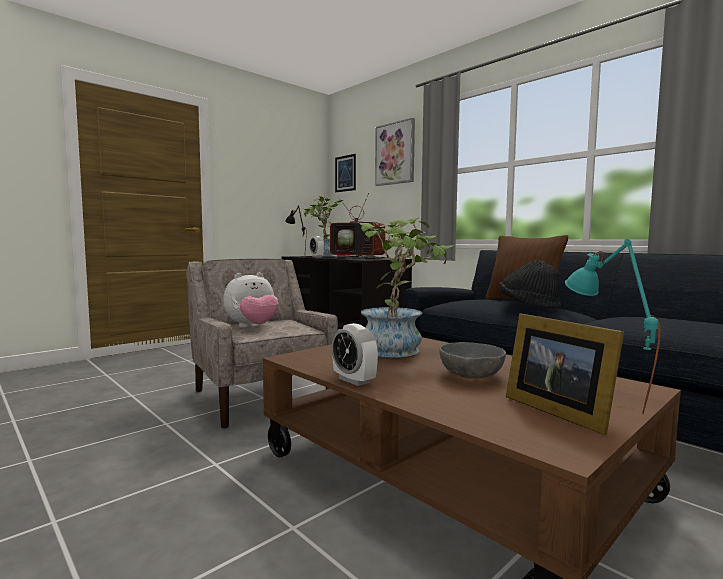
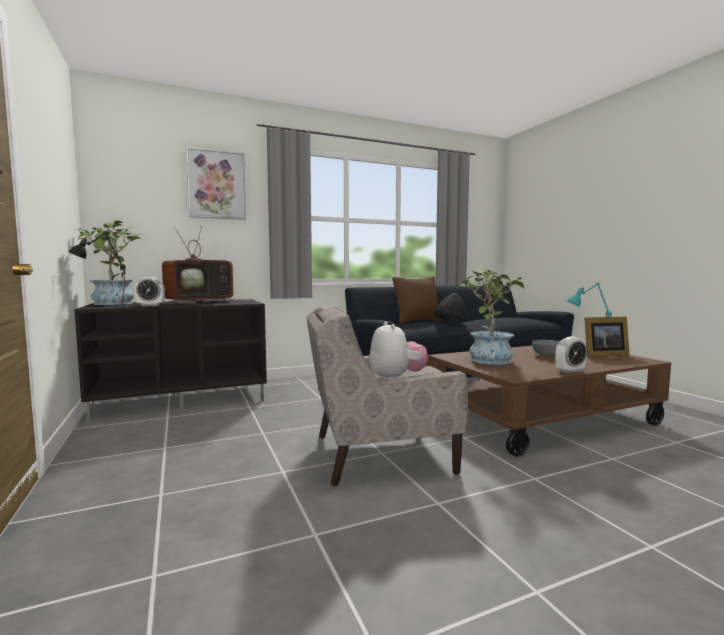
camera: 70 degrees left, 0 degrees up
(345, 173) = (122, 191): picture -> none

